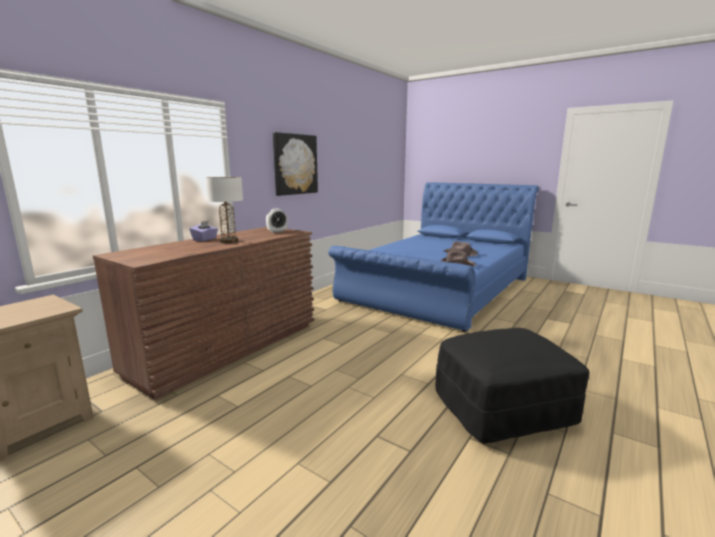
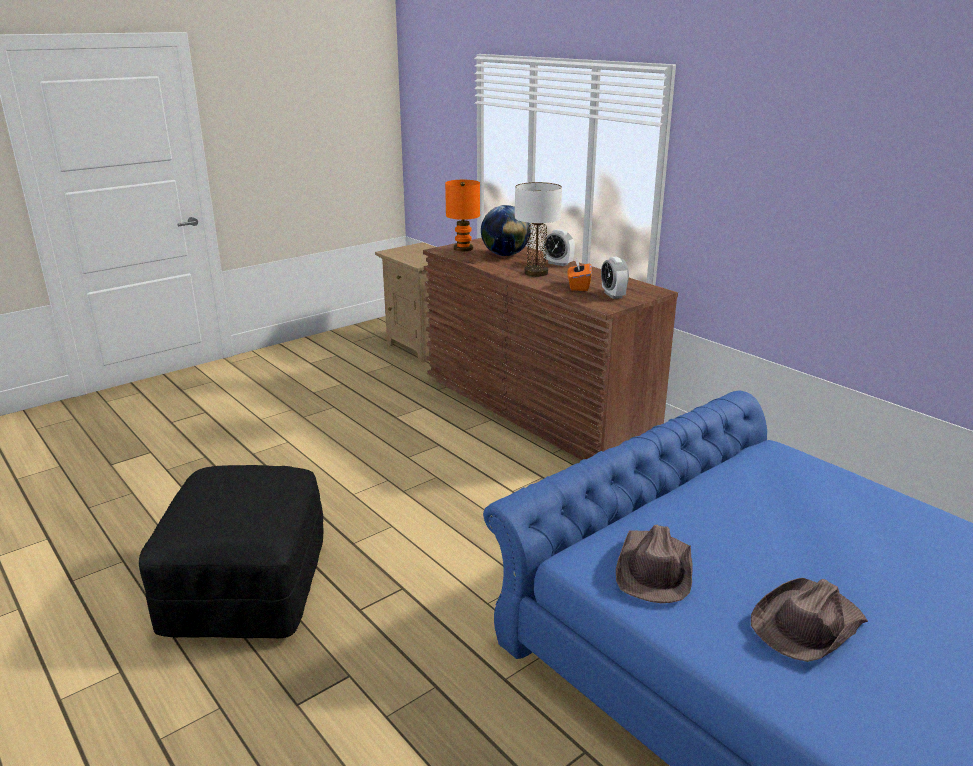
camera: 105 degrees right, 10 degrees up
(141, 257) = (463, 248): none -> orange table lamp
(173, 248) = (505, 255): none -> globe
(205, 239) = (558, 263): purple tissue box -> alarm clock
(261, 235) = (578, 286): none -> orange tissue box
(295, 164) = (810, 194): picture -> none

